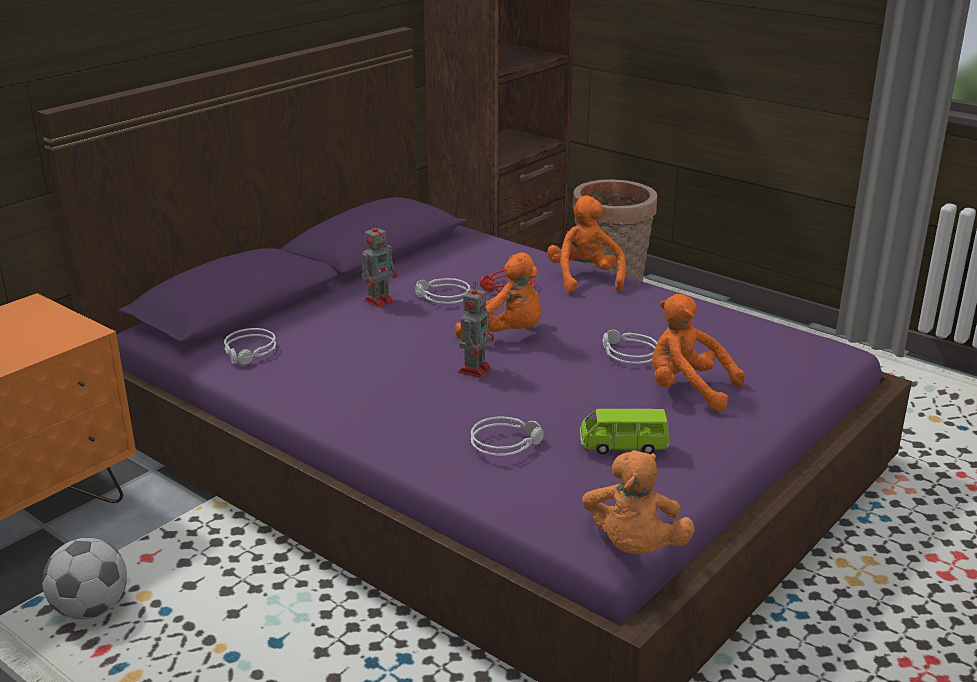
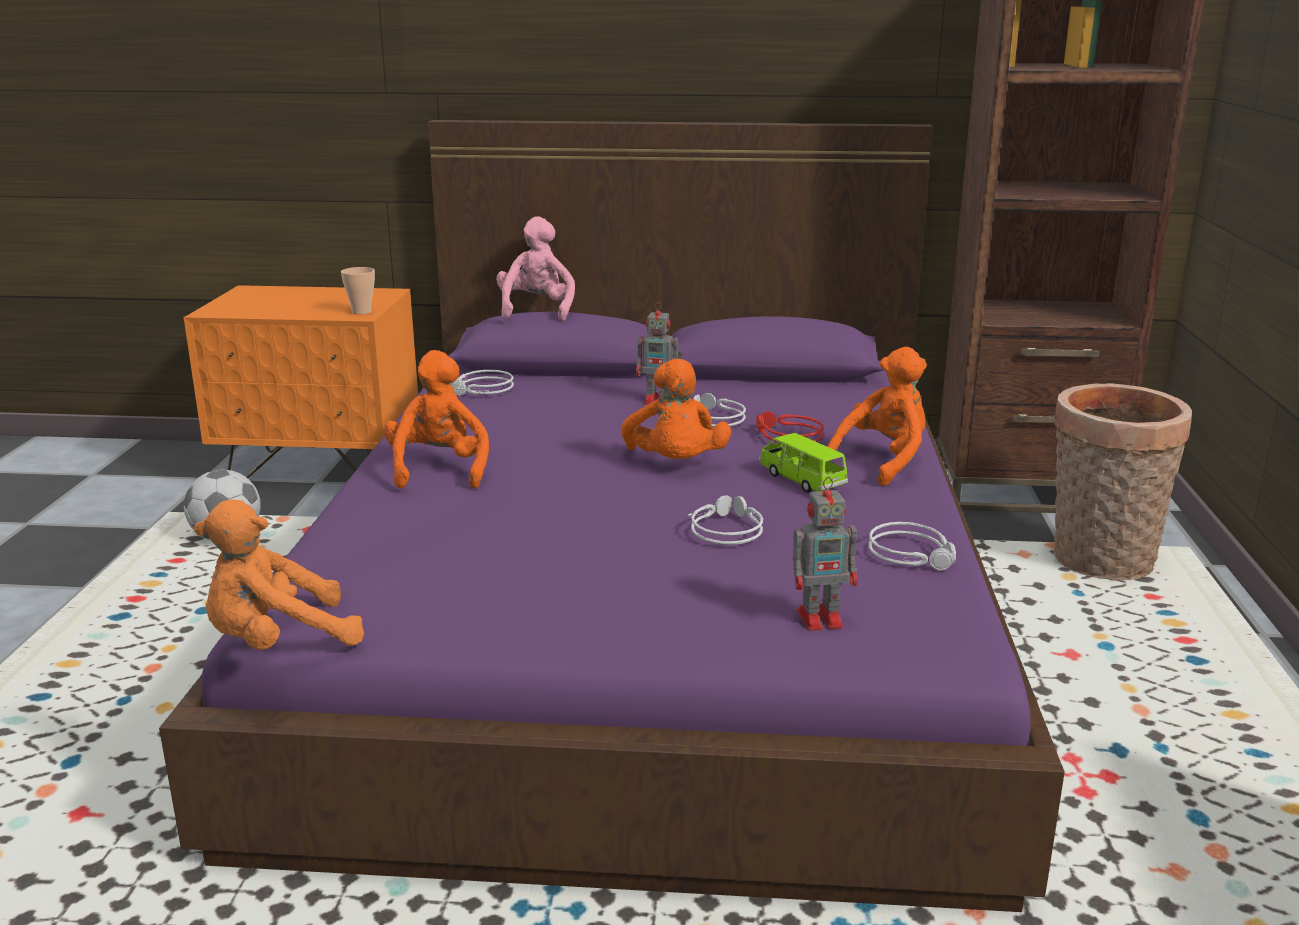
camera: 55 degrees right, 5 degrees down
(75, 329) = (361, 312): none -> cup
(195, 268) = (537, 311): none -> pink plush toy
(475, 369) = (570, 472): toy robot -> toy robot (822, 618)
(506, 441) = (427, 521): grey headphones -> grey headphones (914, 554)
(623, 446) = (483, 577): green toy car -> green toy car (802, 480)
(687, 390) = (682, 583): orange plush toy -> orange plush toy (439, 470)

